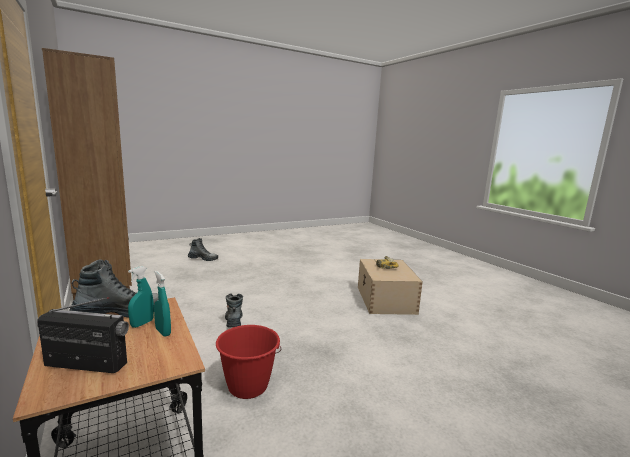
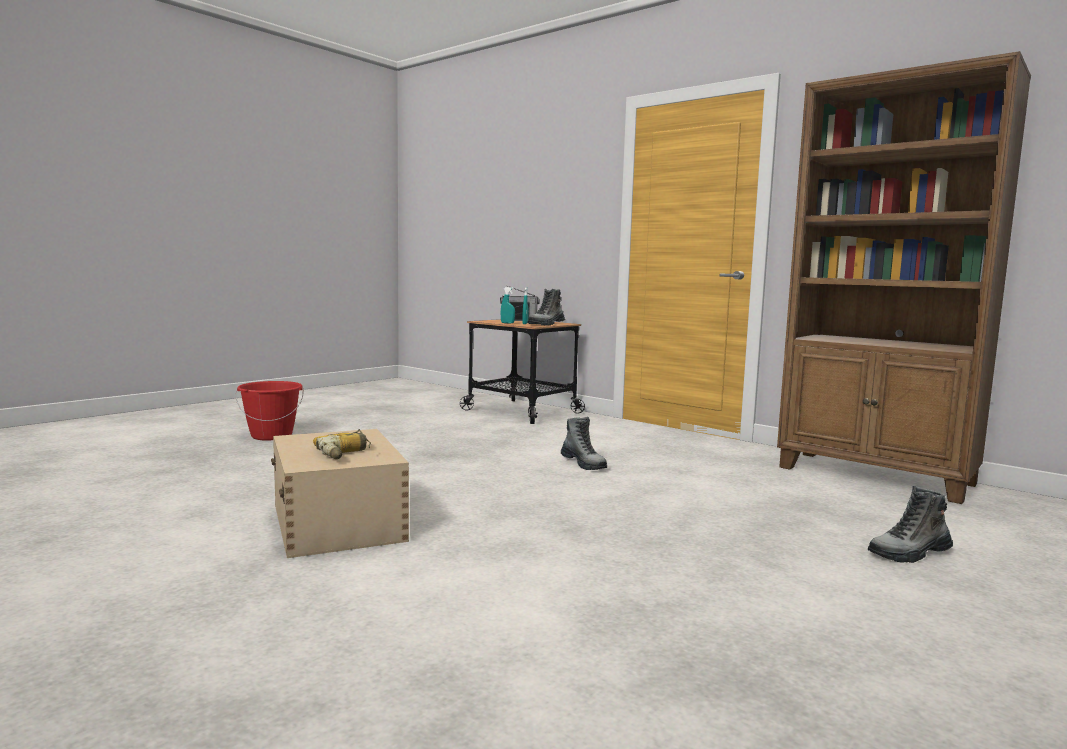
camera: 160 degrees right, 5 degrees down
(248, 386) = (495, 433): red bucket -> red bucket (271, 436)

